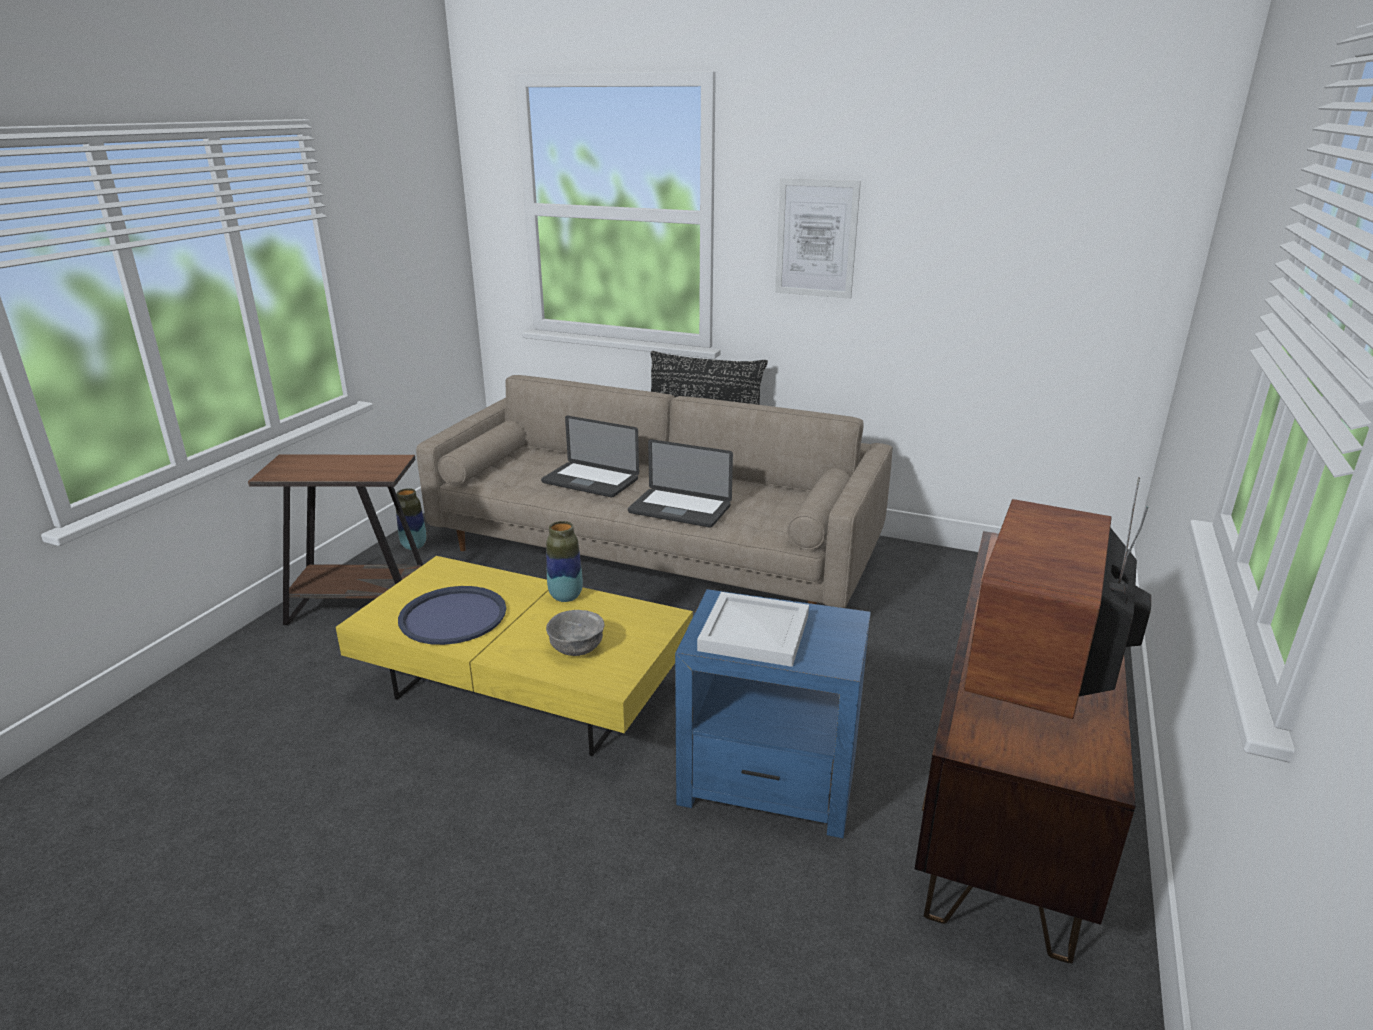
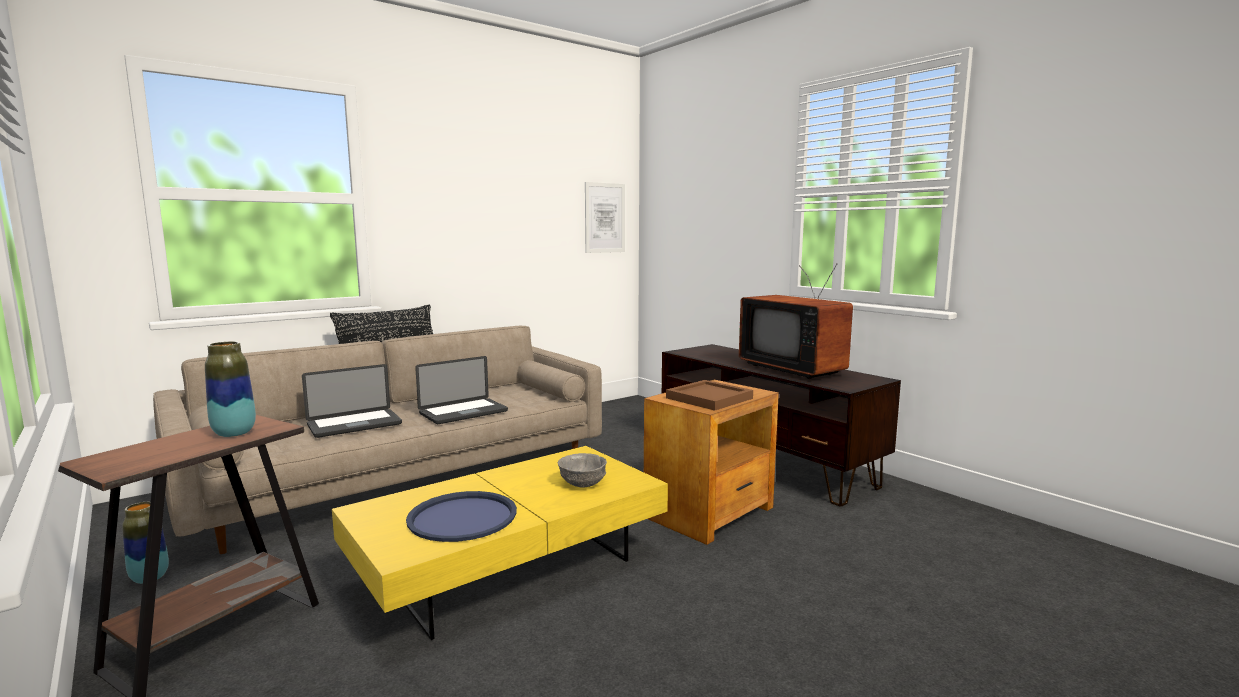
camera: 60 degrees left, 15 degrees down
(565, 596) = (504, 474): vase -> vase (234, 433)
(752, 633) = (709, 398): white tray -> brown tray
(770, 781) = (710, 512): blue side table -> brown side table
(816, 238) = (447, 212): picture -> picture (605, 218)

